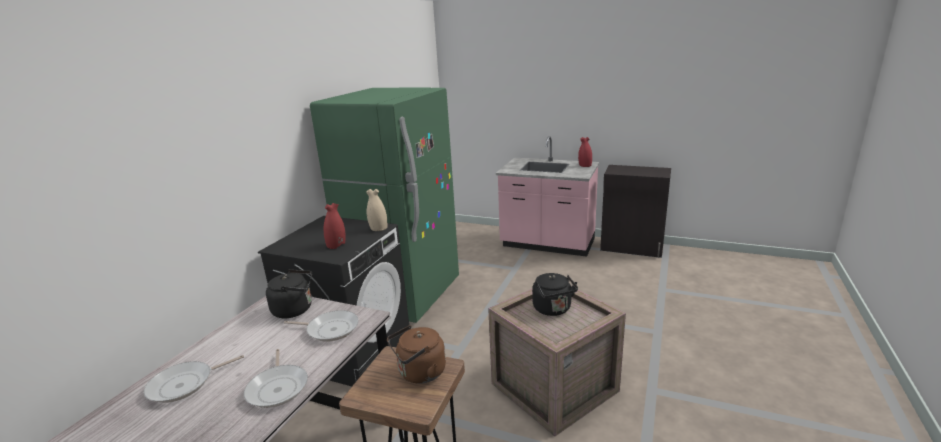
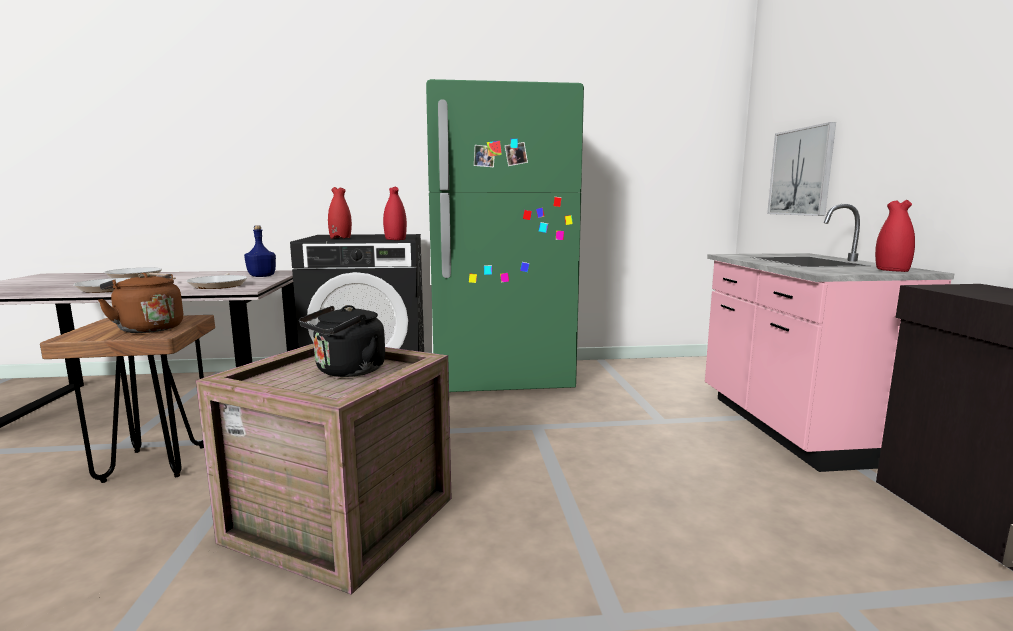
camera: 60 degrees right, 10 degrees down
(295, 309) = (261, 276): black kettle -> blue bottle
(378, 228) = (395, 239): beige vase -> red vase
(497, 114) = (801, 172): none -> picture

